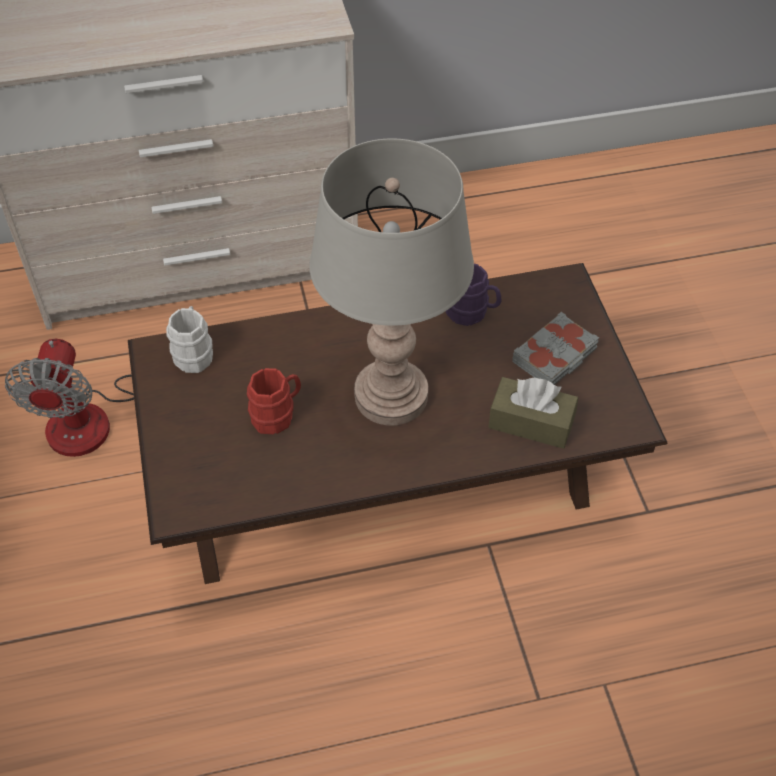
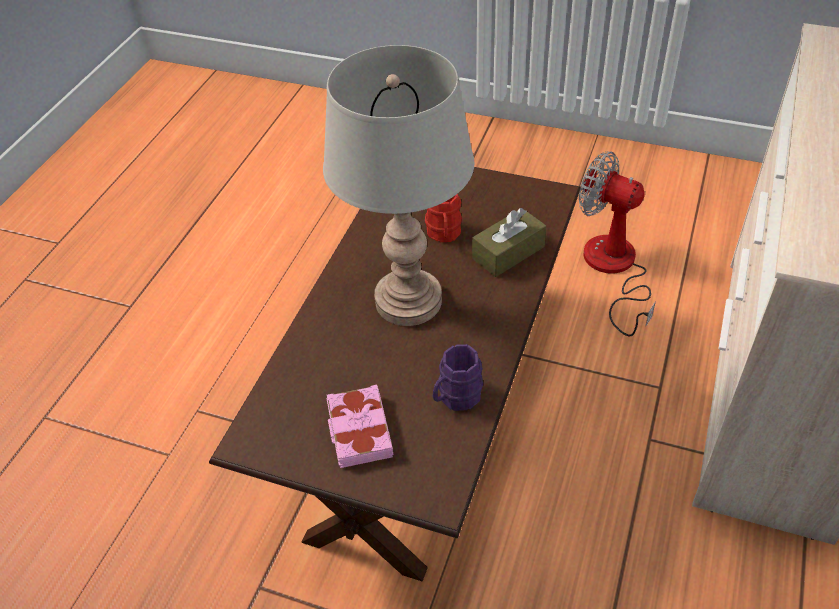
camera: 125 degrees right, 5 degrees down
(194, 352) = (539, 212): white mug -> none
(531, 422) = (309, 374): brown tissue box -> brown tissue box (508, 252)
(555, 356) = (358, 431): grey book -> pink book

